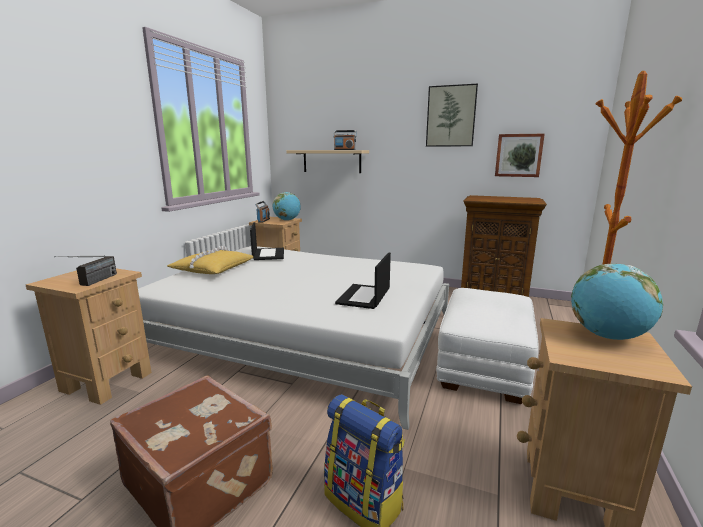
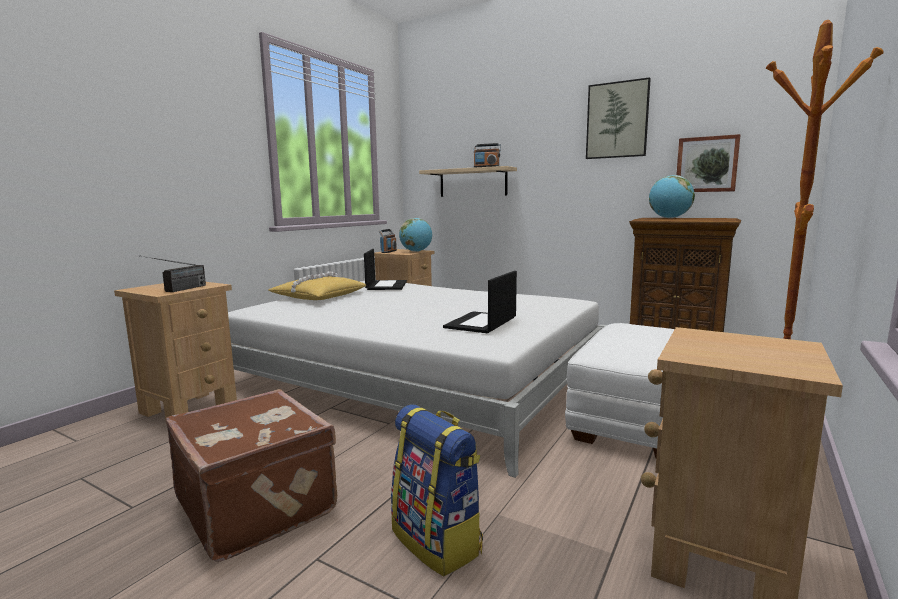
camera: 10 degrees right, 5 degrees down
(607, 336) = (756, 343): globe -> globe (669, 218)

